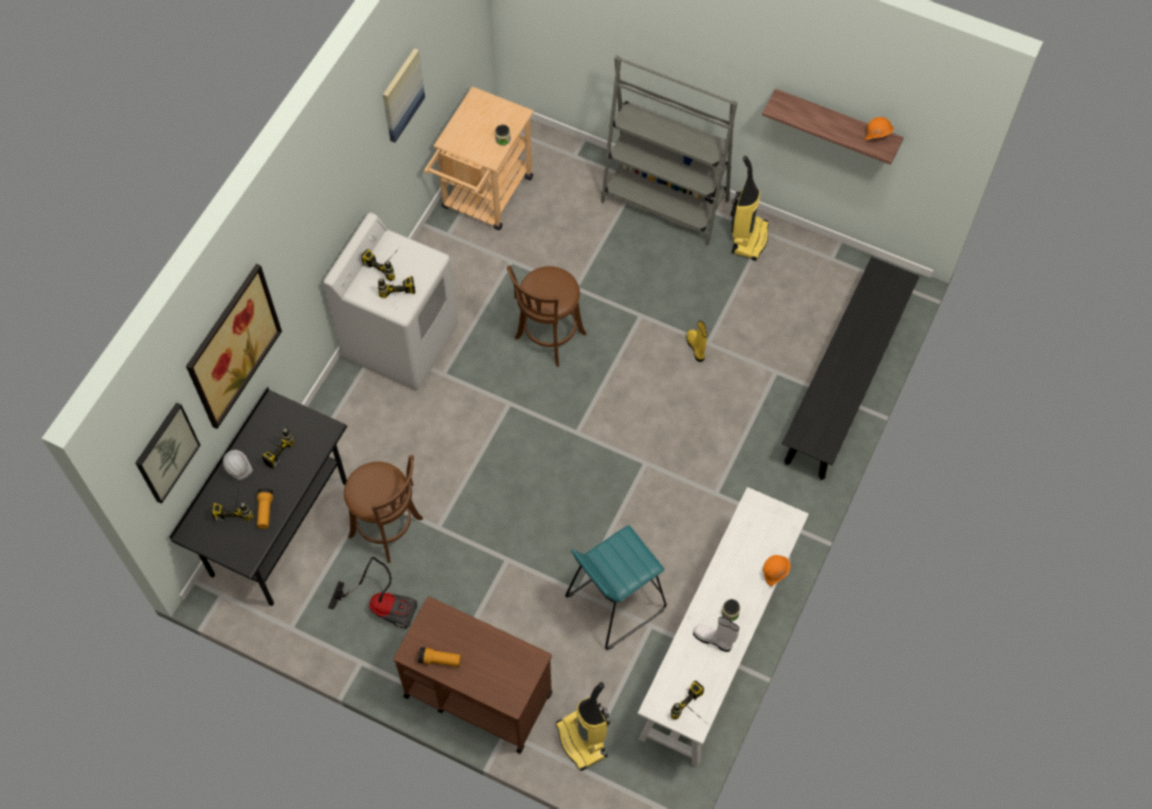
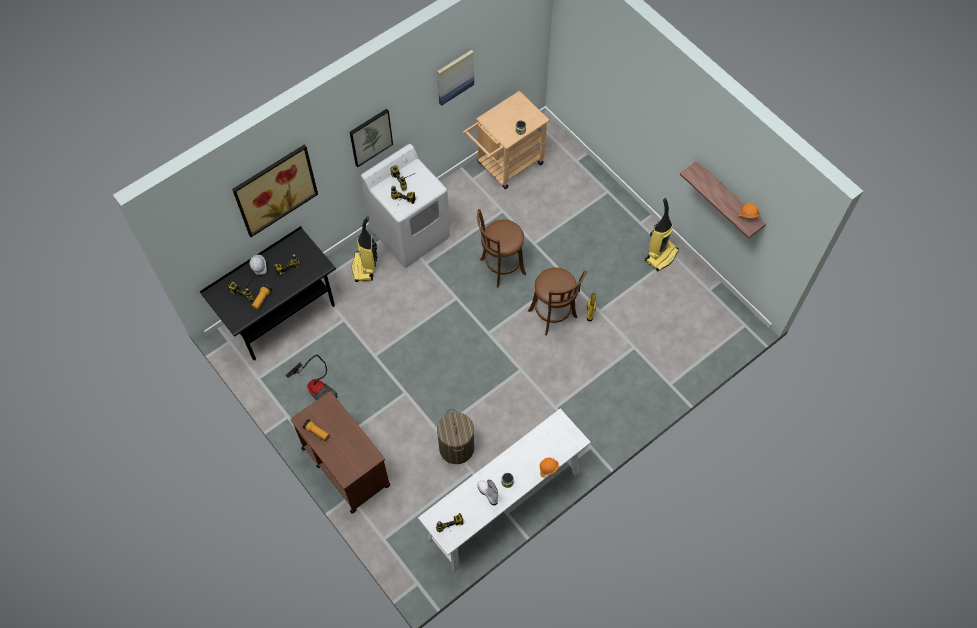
camera: 25 degrees right, 0 degrees up
(166, 452) = (206, 237): picture -> picture (370, 137)
(389, 530) = (344, 344): brown stool -> brown stool (554, 316)
(583, 740) = (393, 523): vacuum cleaner -> vacuum cleaner (365, 267)
(614, 603) = (456, 447): turquoise stool -> laundry basket
(665, 201) = (619, 211): grey bookcase -> none
(843, 386) = (673, 374): black bench -> none

